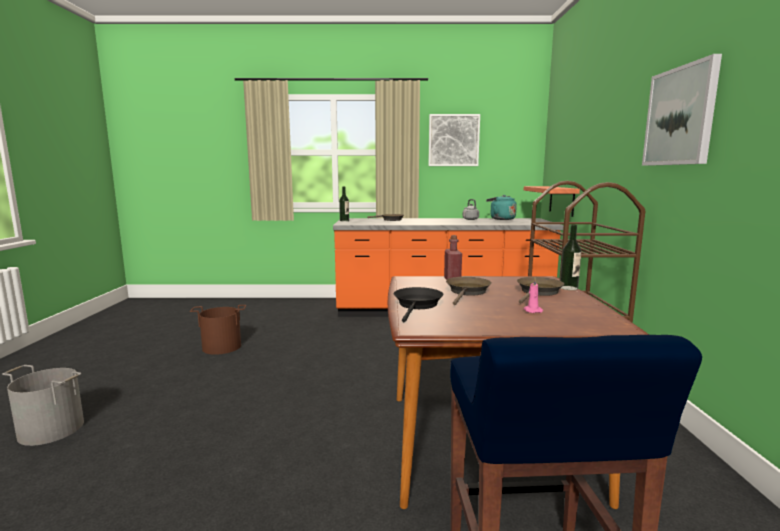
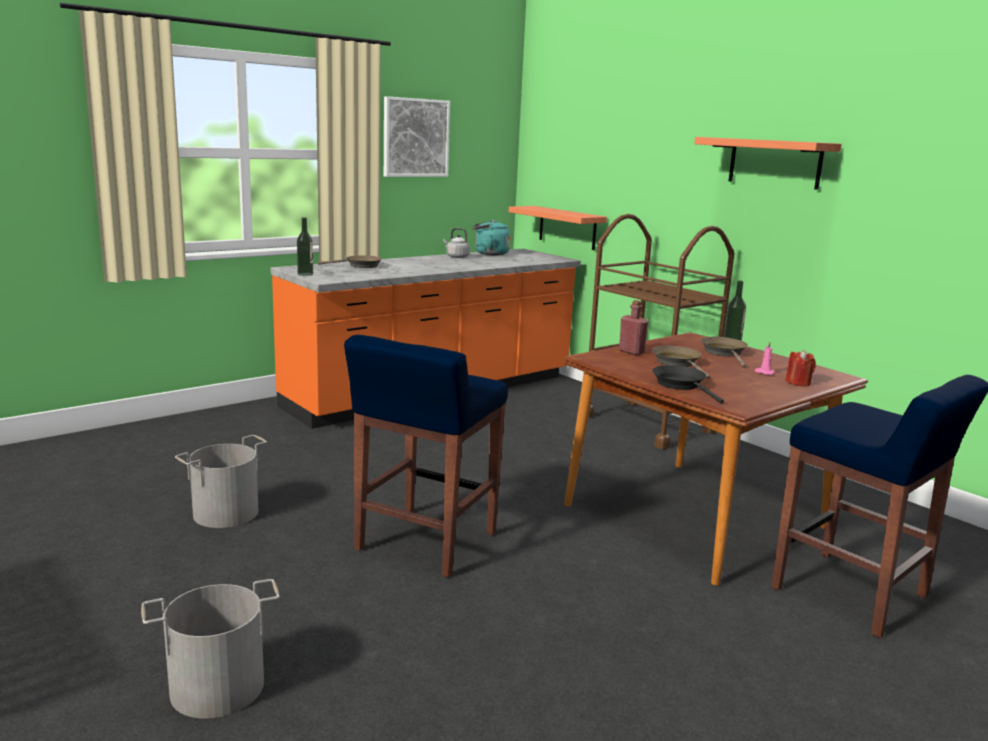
camera: 40 degrees left, 5 degrees up
(222, 347) = (225, 512): brown bucket -> grey bucket
(273, 393) = (424, 542): none -> blue stool
(544, 324) = (798, 383): none -> red candle
(680, 116) = (774, 163): picture -> shelf

